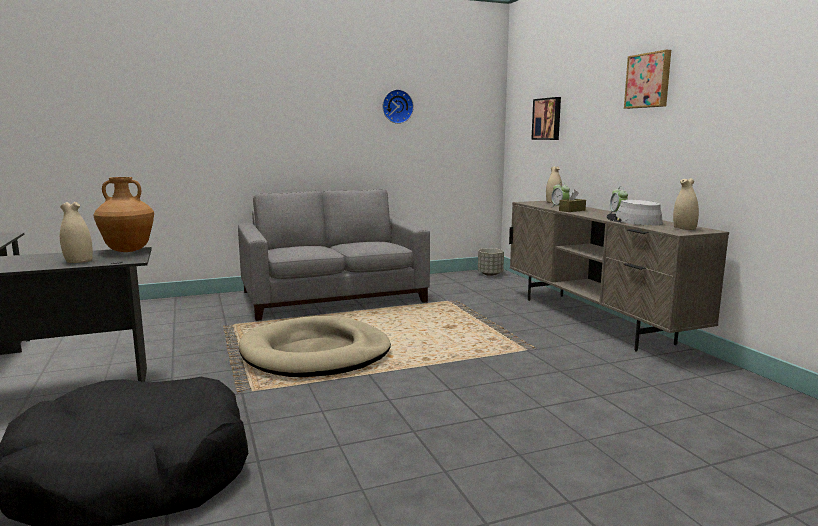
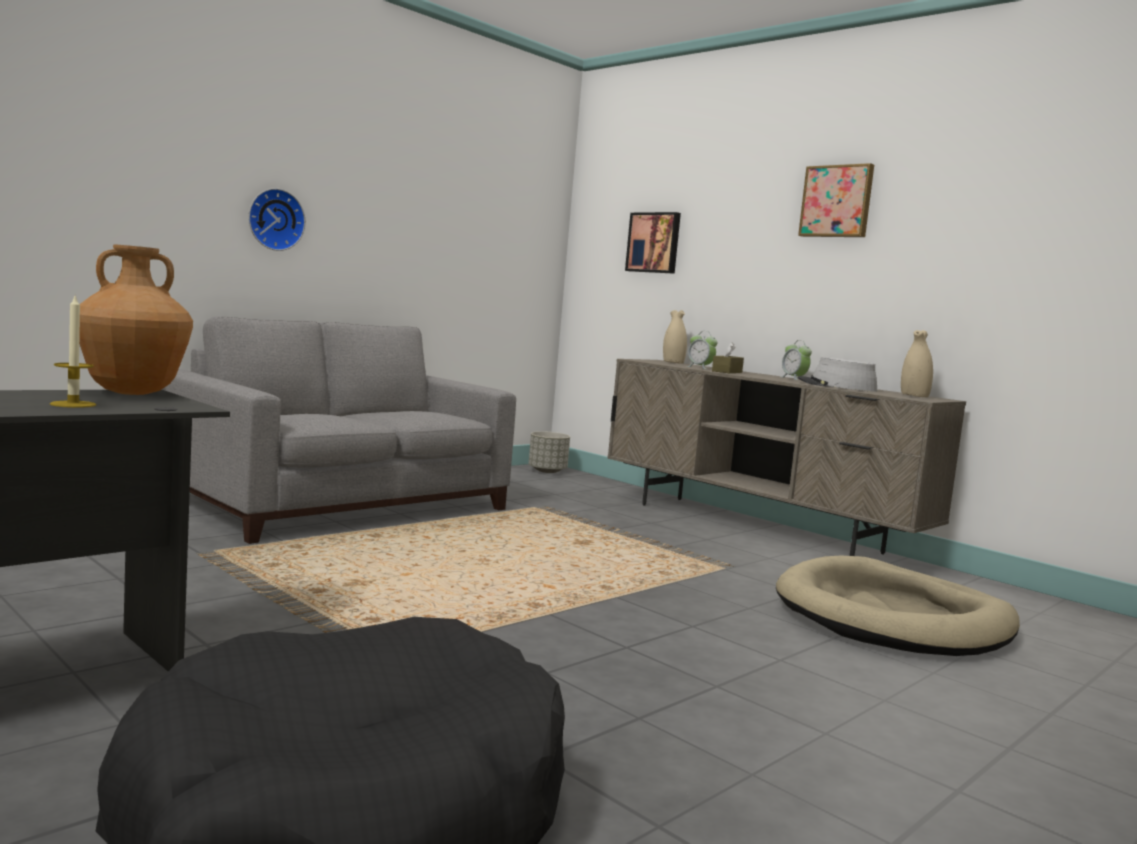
camera: 25 degrees left, 5 degrees down
(78, 261) = (73, 404): beige vase -> candle
(316, 353) = (426, 589): beige dog bed -> beige dog bed (893, 617)
(397, 106) = (430, 197): wall clock -> wall clock (275, 219)

